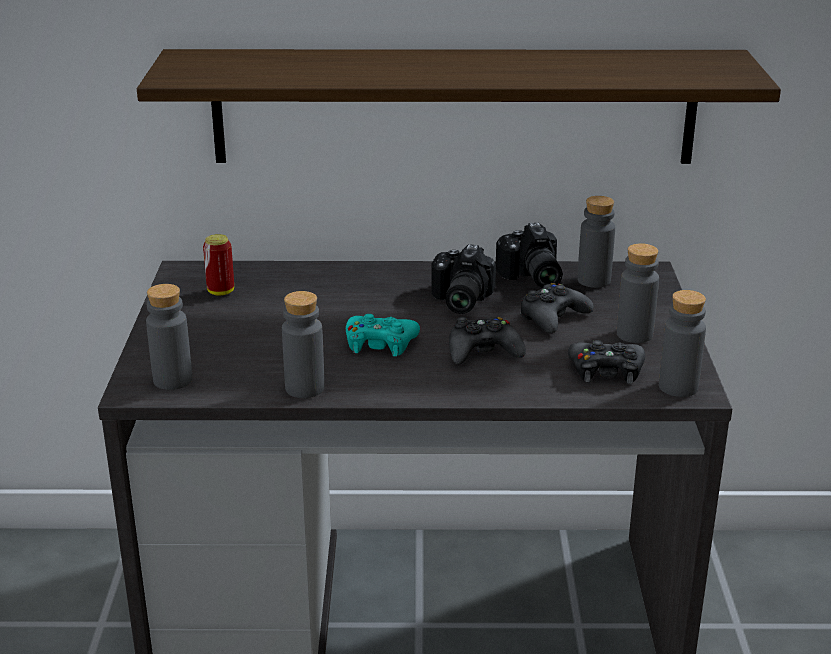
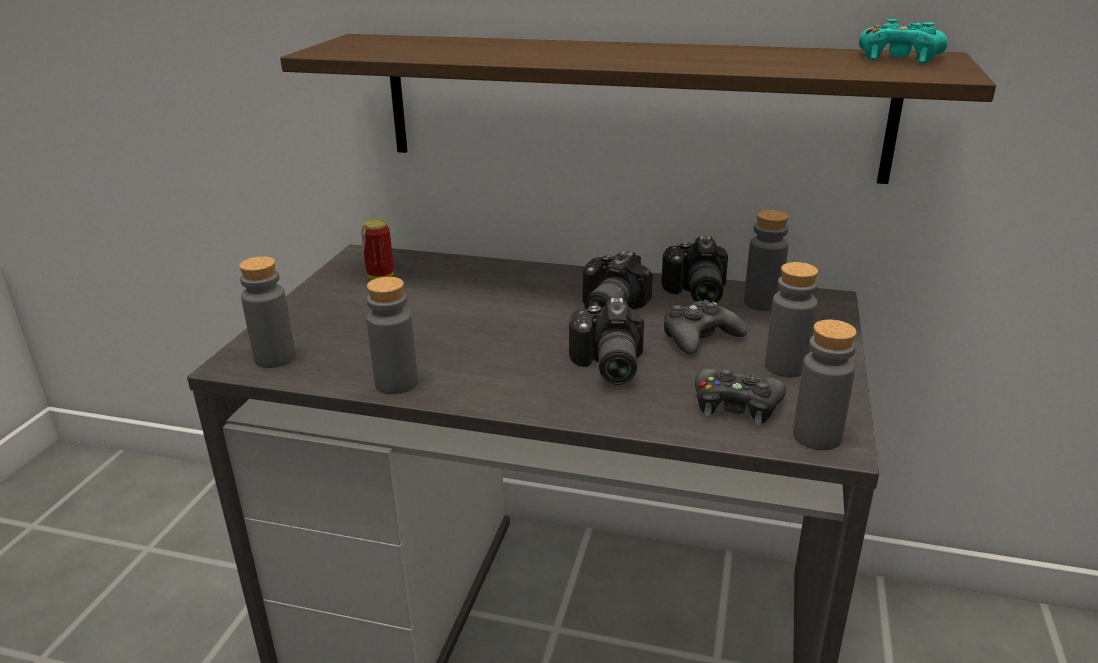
camera: 15 degrees right, 0 degrees up
(380, 344) = (501, 345): turquoise game controller -> turquoise game controller (898, 58)
(483, 351) = (606, 366): black game controller -> camera

